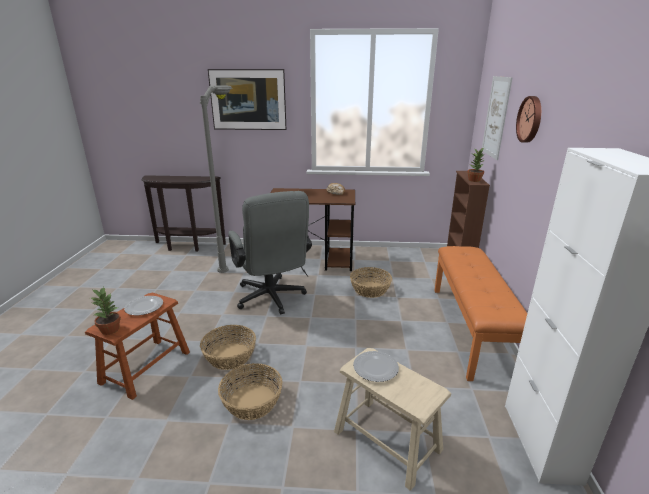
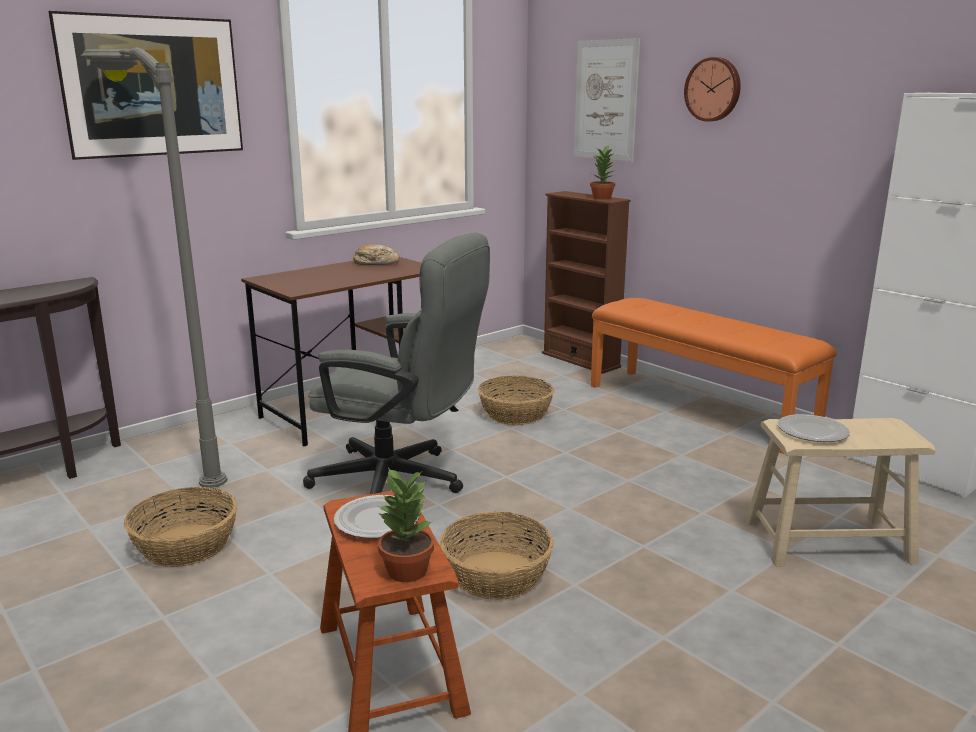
camera: 45 degrees left, 5 degrees down
(251, 401) = (638, 600): basket -> basket (185, 545)

